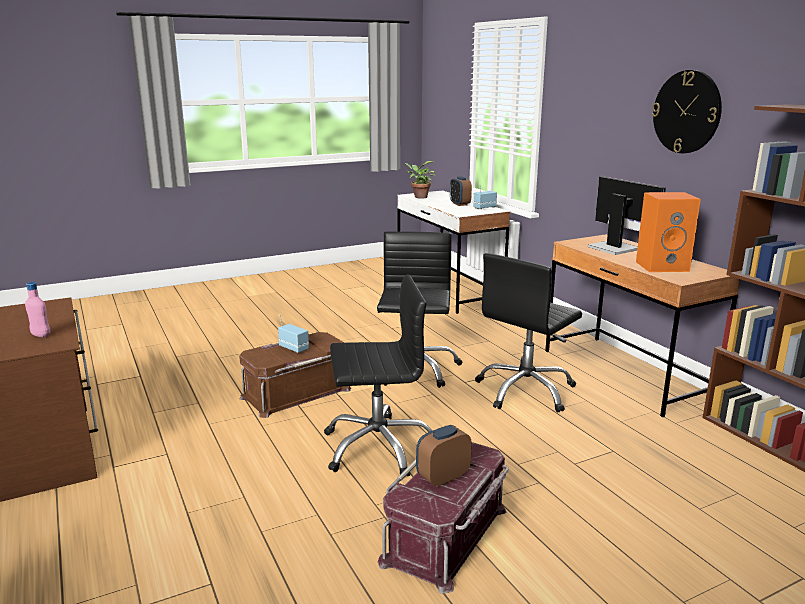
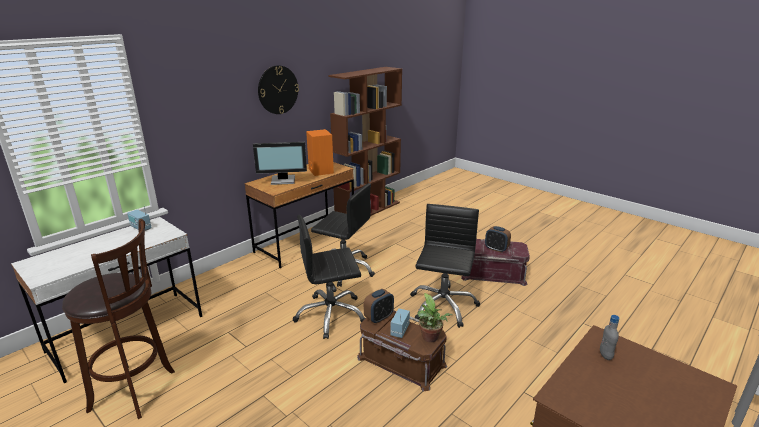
camera: 110 degrees left, 5 degrees up
(41, 335) = (605, 355): pink bottle -> grey bottle
(368, 295) = (137, 391): none -> brown stool
(378, 446) = (442, 306): black office chair -> black office chair turned 45 degrees clockwise
(419, 197) = (61, 270): potted plant -> potted plant (431, 339)
(460, 204) = (117, 241): alarm clock -> alarm clock (379, 318)
(614, 247) = (283, 180): monitor -> monitor turned 135 degrees counterclockwise

